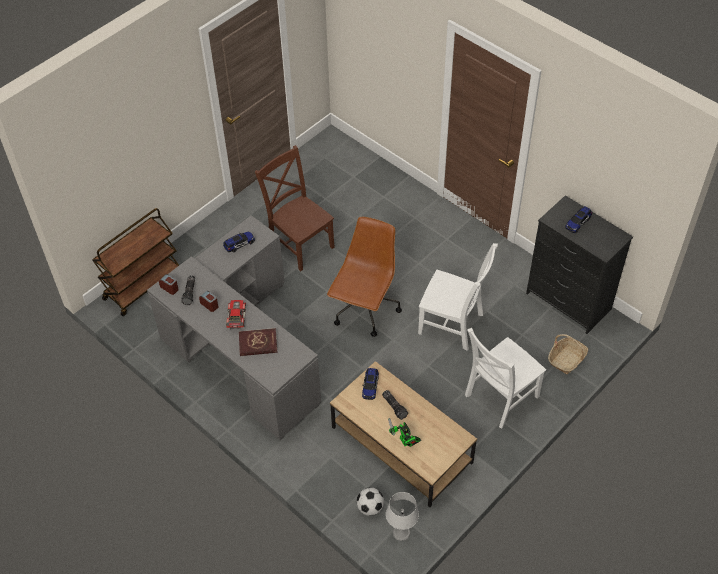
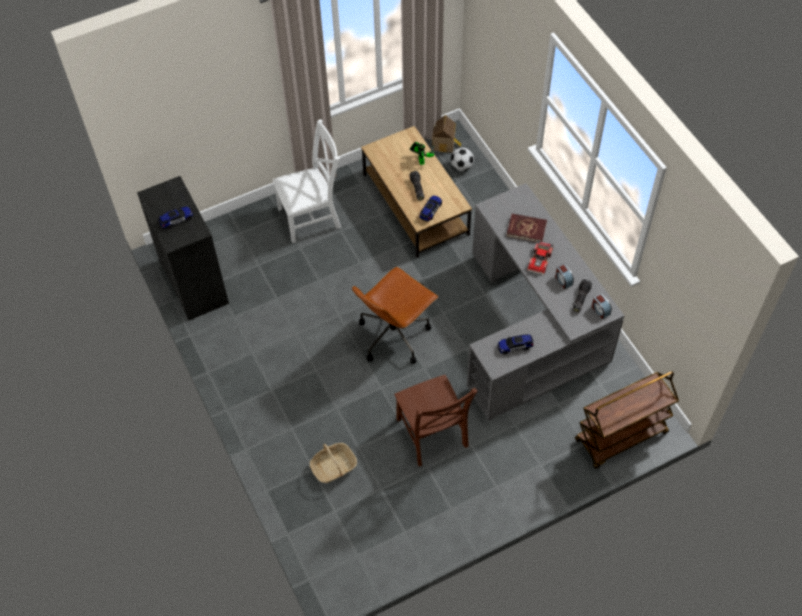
camera: 160 degrees left, 5 degrees up
(401, 533) = (445, 143): grey table lamp -> toy house
(453, 325) = (316, 293): white chair -> none
(567, 359) = (233, 231): basket -> basket (334, 467)

